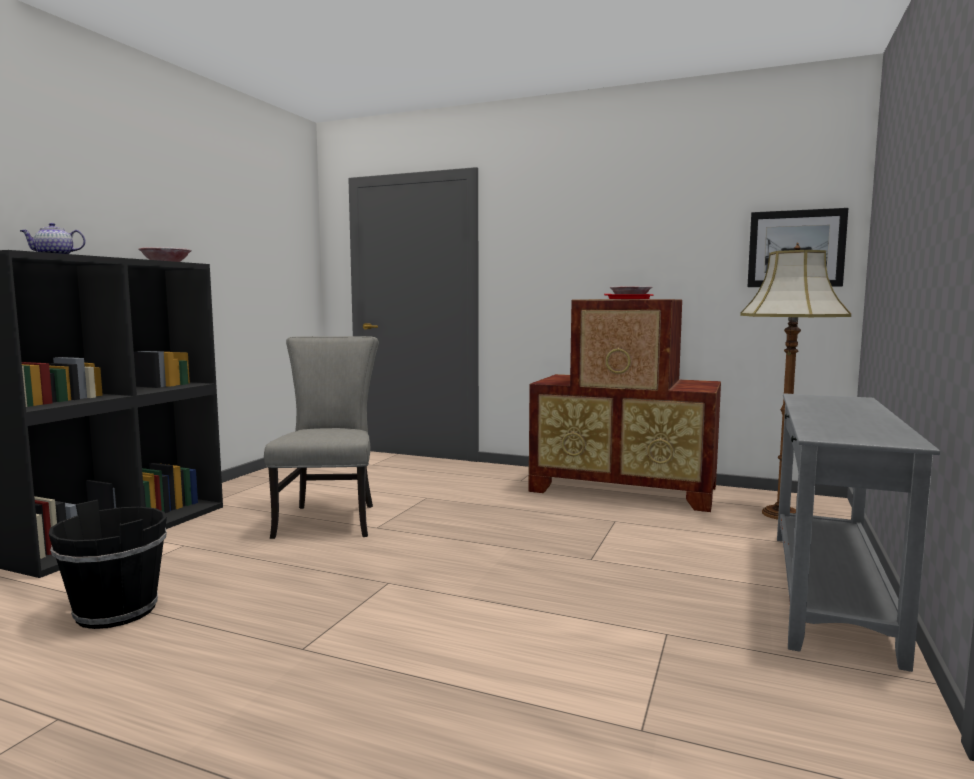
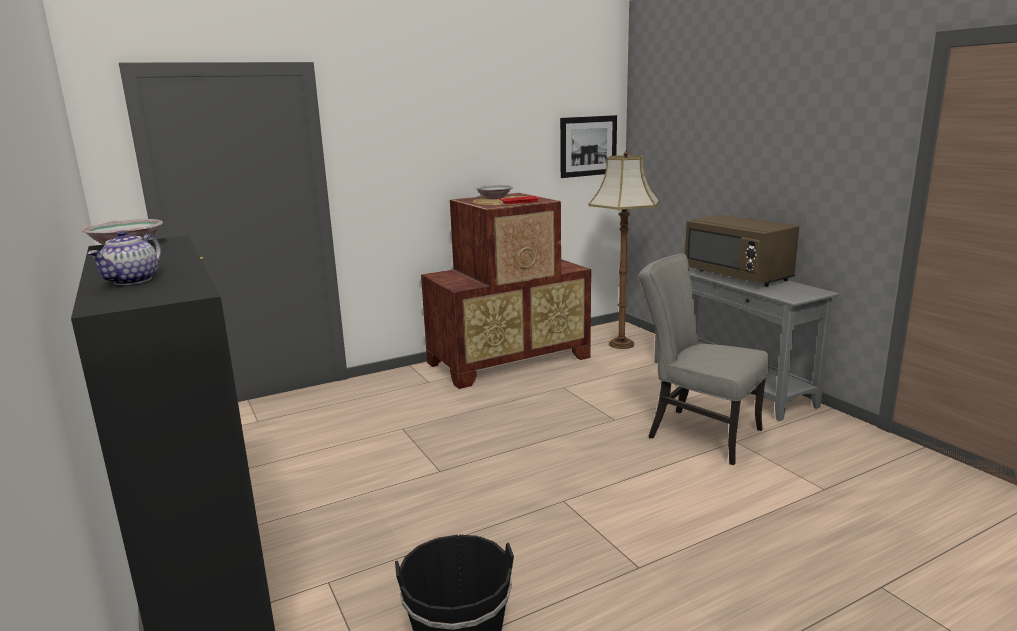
camera: 50 degrees left, 10 degrees up
(329, 518) = (380, 485): grey chair -> grey chair (697, 432)
(846, 414) = (738, 276): none -> brown microwave

